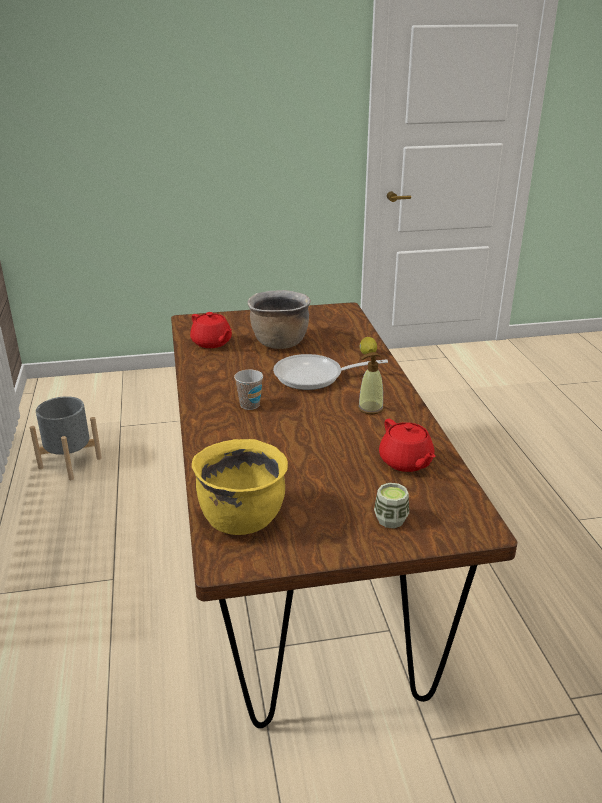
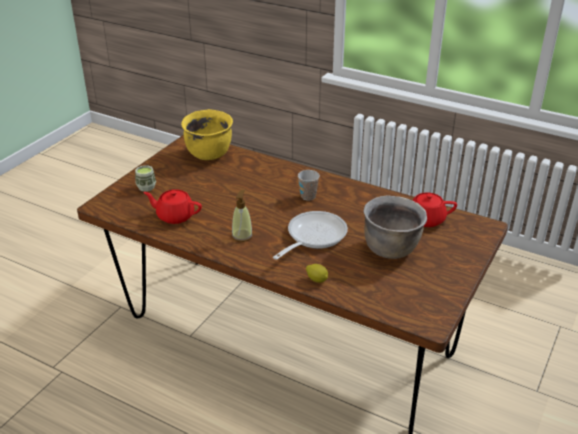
camera: 130 degrees right, 5 degrees up
(70, 463) = (513, 282): grey planter -> none

